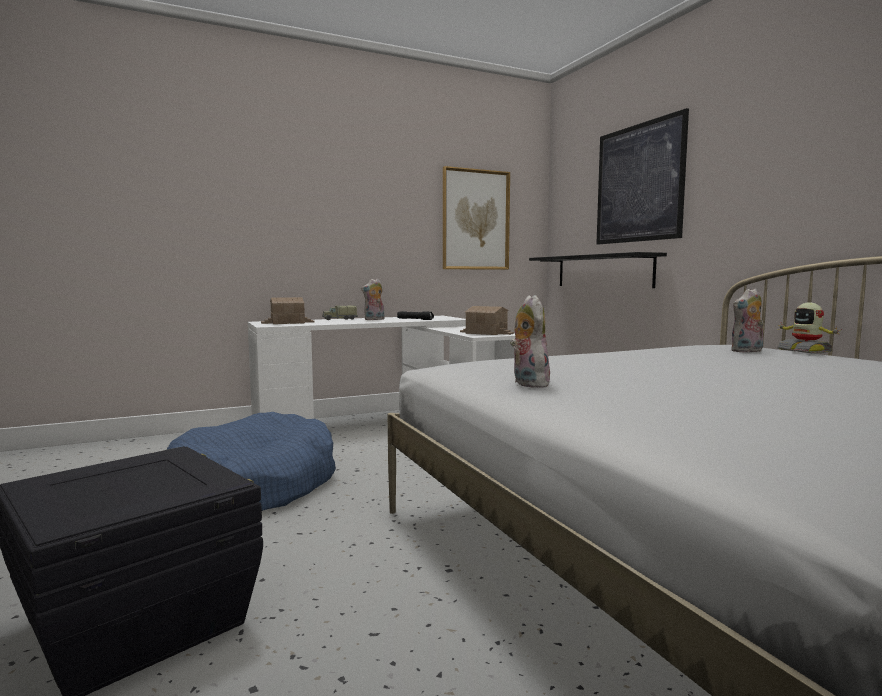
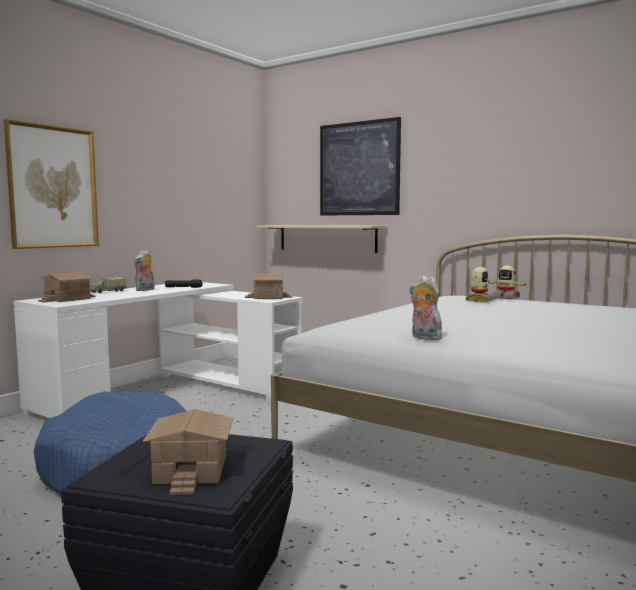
camera: 30 degrees left, 0 degrees up
(104, 493) = (189, 470): none -> toy house
(475, 220) = (212, 190): picture -> picture (53, 187)
(603, 271) = (327, 238): black shelf -> beige shelf
(747, 351) = (479, 300): plush toy -> toy robot

